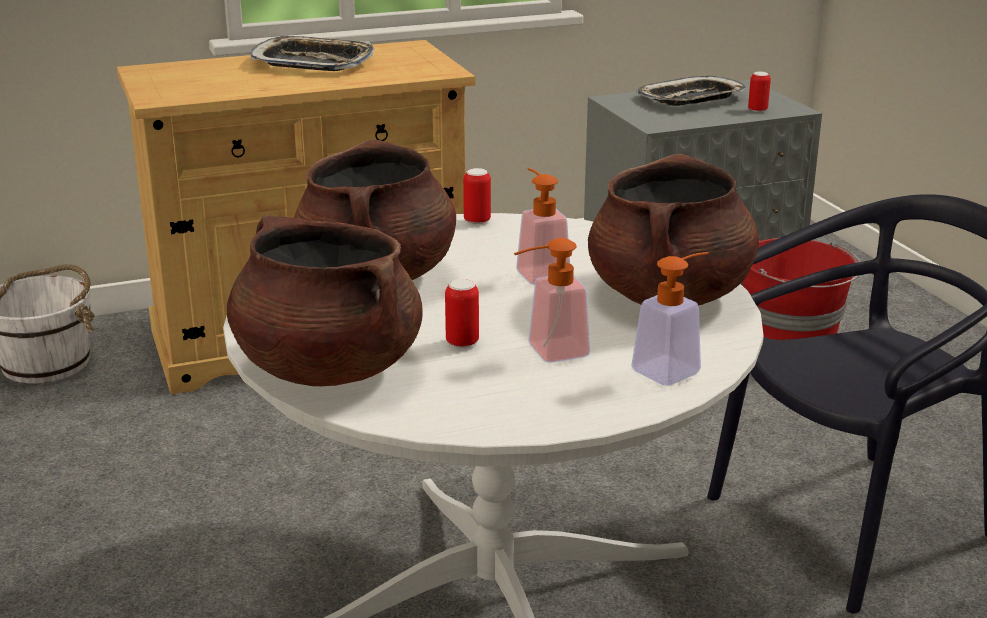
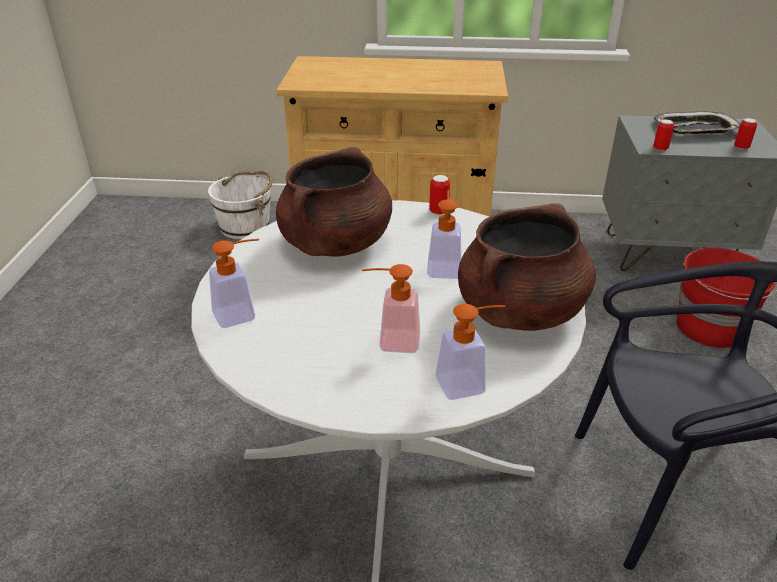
camera: 25 degrees right, 10 degrees up
(313, 63) = (412, 70): tray -> none
(327, 368) = (242, 313): brown cooking pot -> soap dispenser
(462, 343) = (342, 316): can -> can (660, 149)

